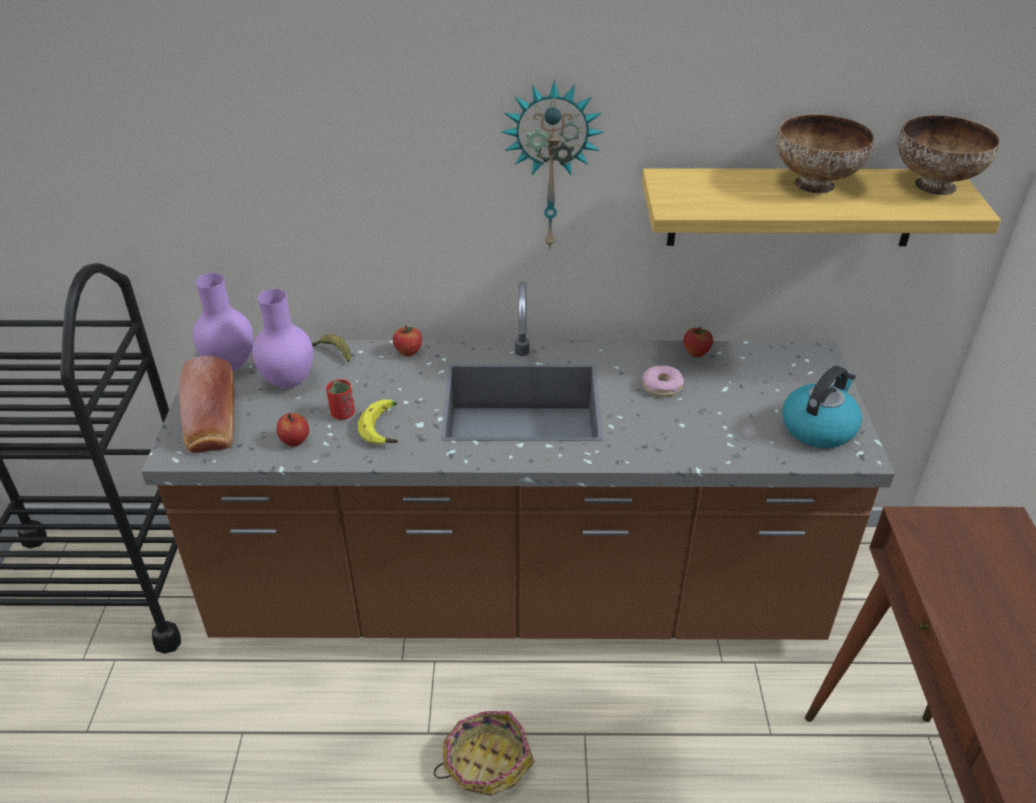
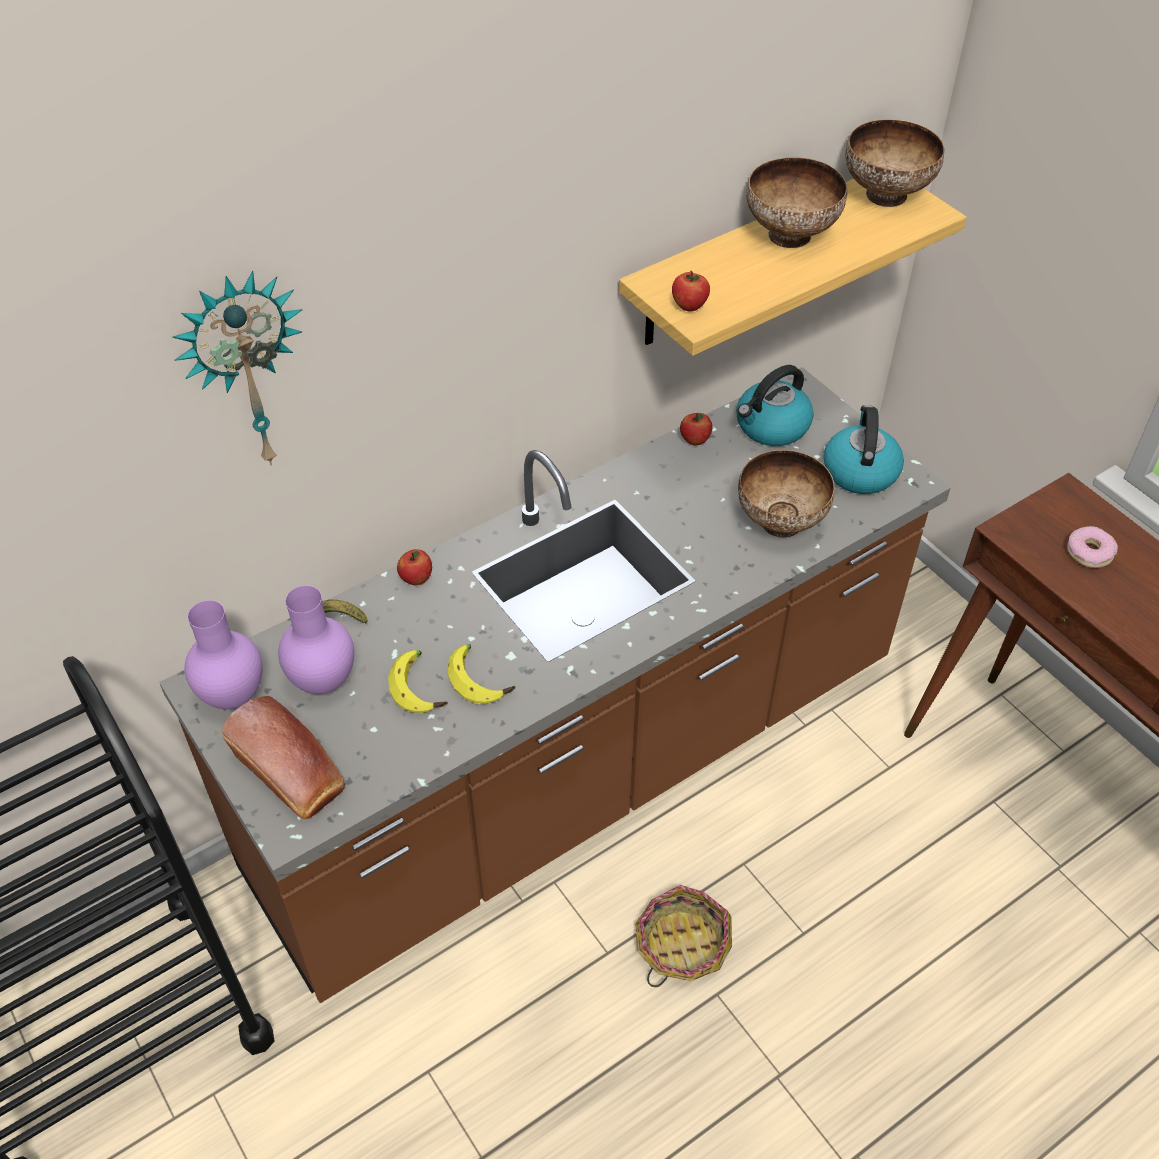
camera: 35 degrees left, 10 degrees up
(295, 441) = (404, 744): apple -> apple (689, 306)
(342, 414) = (421, 686): red cup -> banana
(551, 166) = (530, 315): wall clock -> wall clock (245, 371)
(662, 386) = (696, 494): donut -> donut (1089, 552)
(712, 432) = (779, 522): none -> bowl
(769, 369) = (771, 427): none -> kettle

